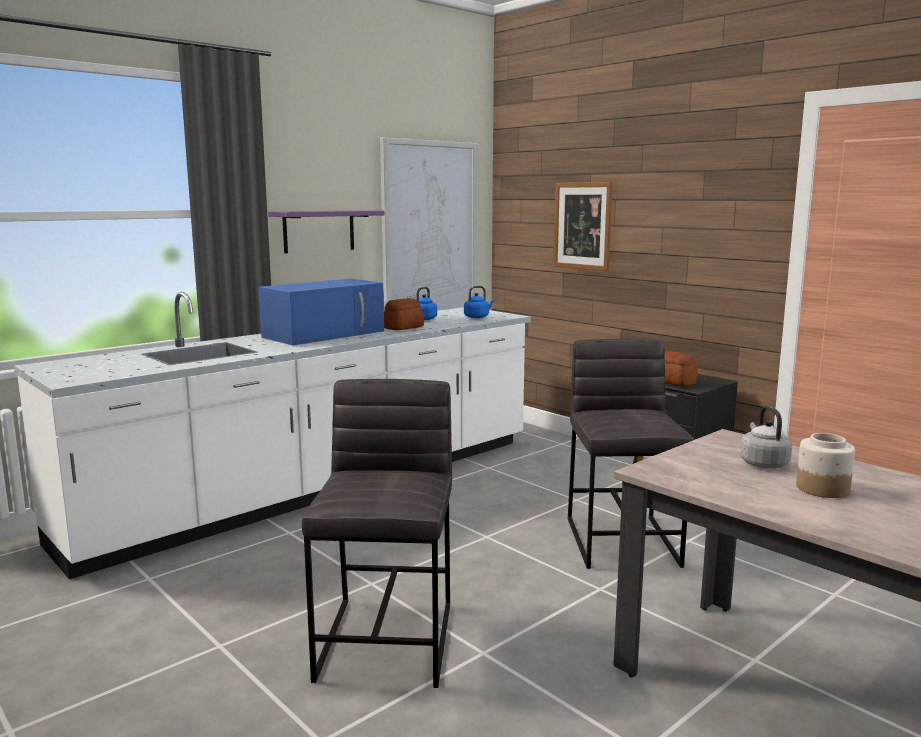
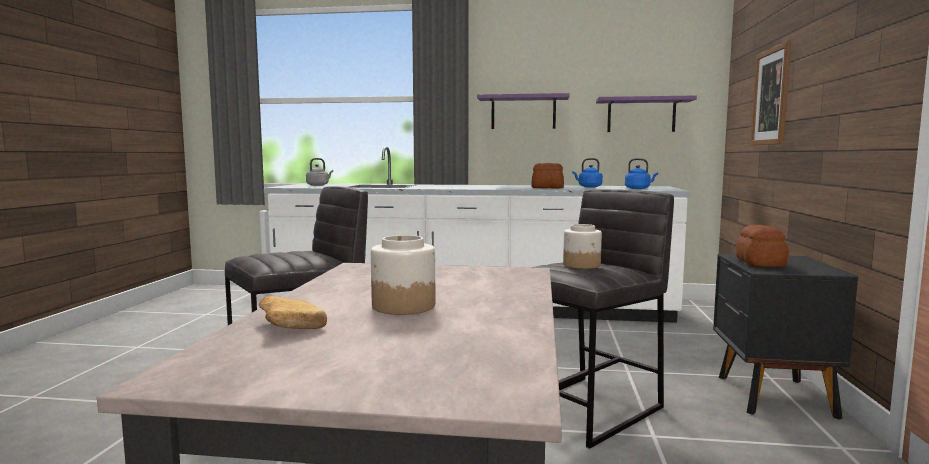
camera: 50 degrees right, 5 degrees down
(325, 334) = (483, 186): blue microwave -> none
(430, 231) = (641, 115): picture -> purple shelf
(631, 416) = (582, 265): none -> jar
(763, 463) = (454, 285): grey kettle -> grey kettle (318, 185)
(859, 527) = (287, 326): none -> bread

